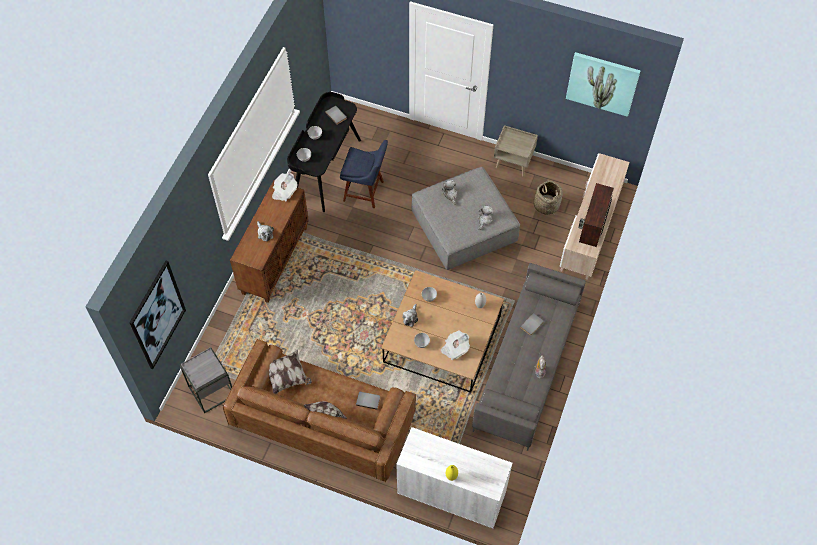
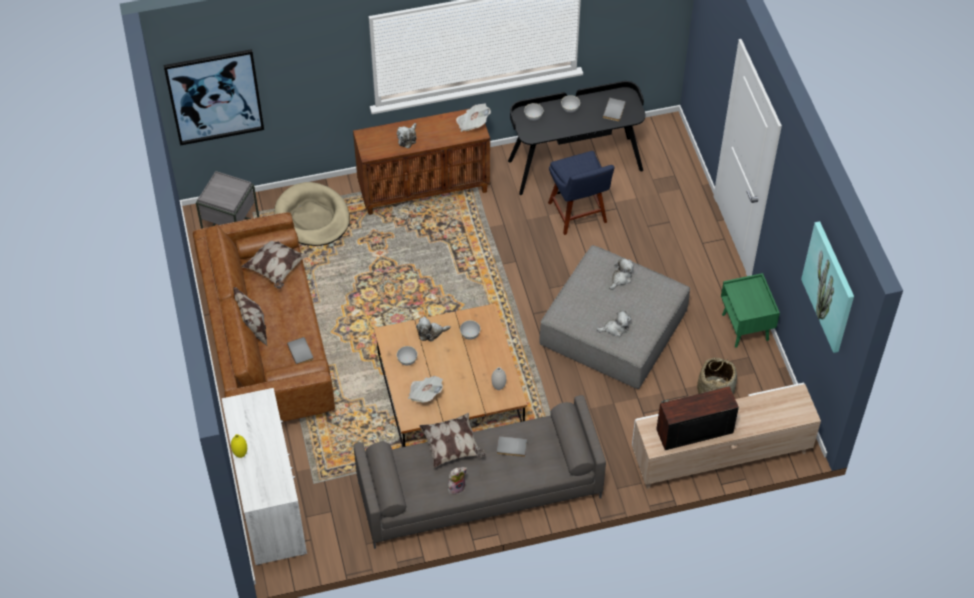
camera: 55 degrees right, 5 degrees down
(242, 336) = (312, 217): none -> beige dog bed
(508, 356) = (452, 447): none -> pillow
(513, 163) = (746, 327): beige nightstand -> green nightstand

